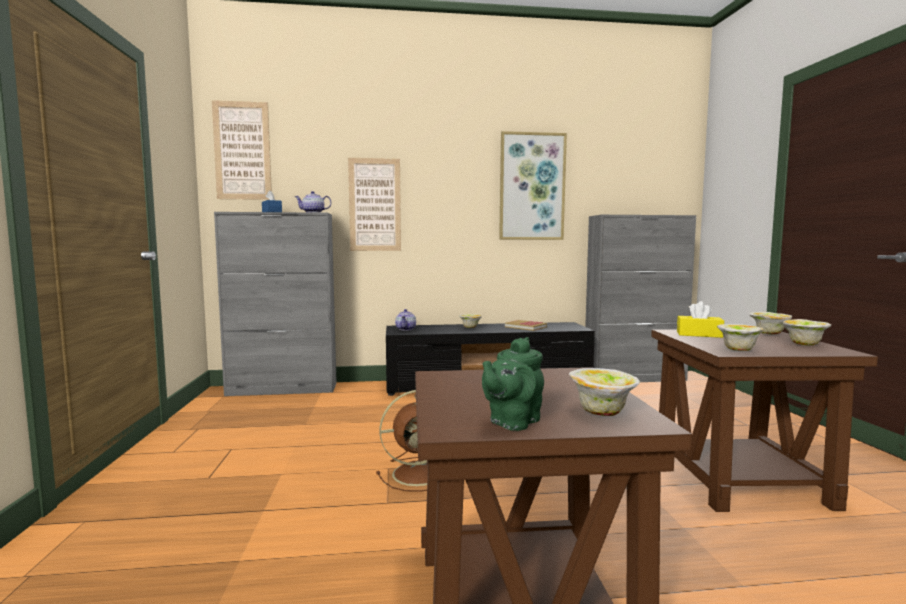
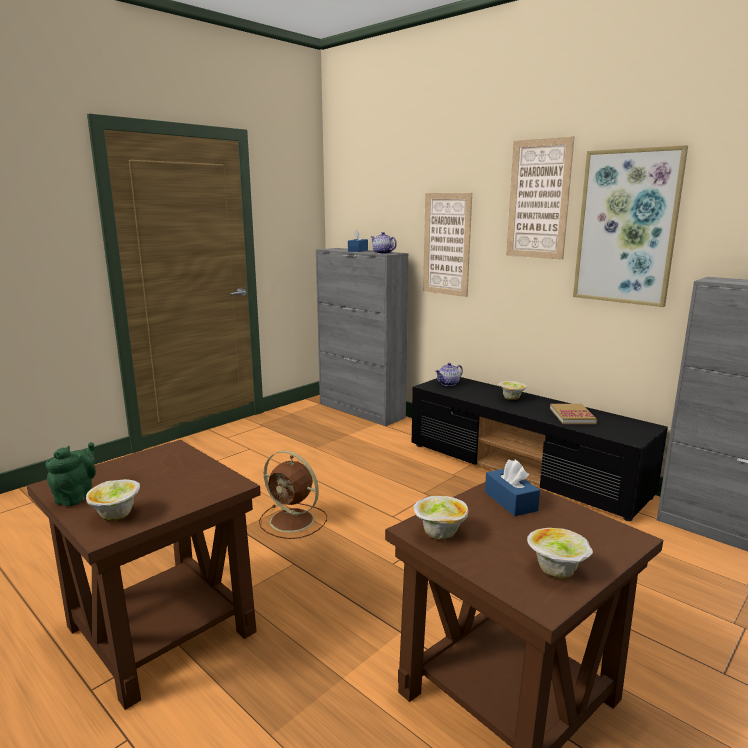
camera: 50 degrees right, 10 degrees up
(242, 151) = (351, 189): picture -> picture (538, 199)
(512, 422) = (76, 496): green teapot -> green teapot turned 105 degrees clockwise
(699, 334) = (510, 501): yellow tissue box -> blue tissue box
(768, 333) = (605, 540): bowl -> none

